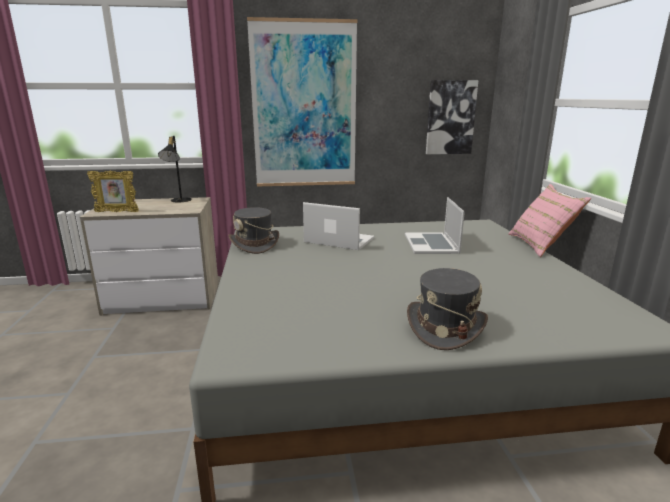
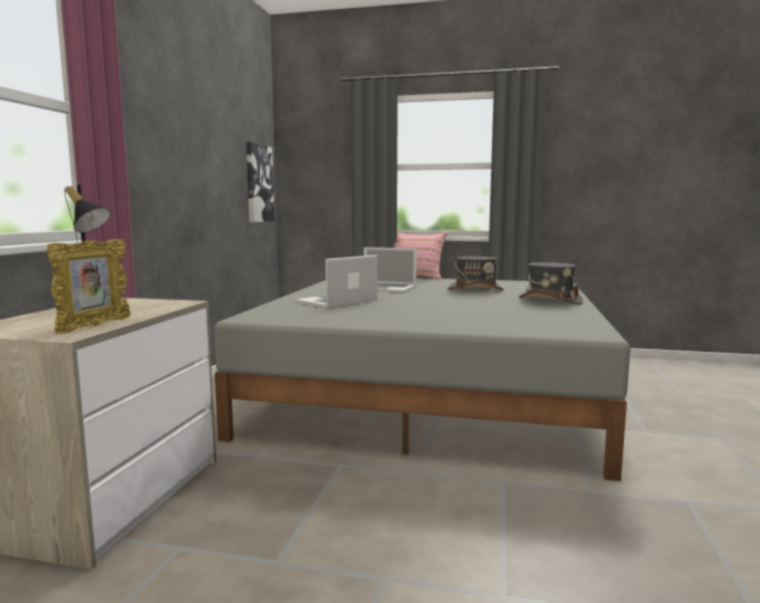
camera: 70 degrees left, 10 degrees down
(254, 244) = (308, 319): grey hat -> grey hat (475, 289)
(304, 106) = (165, 157): picture -> none

